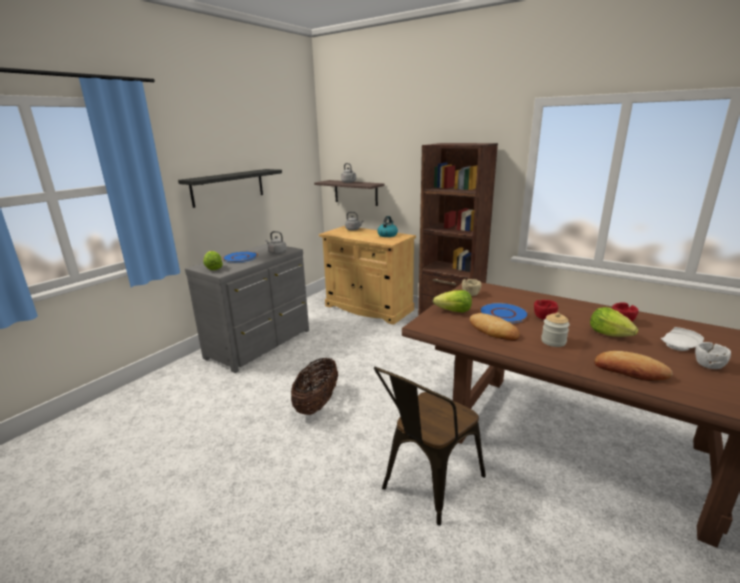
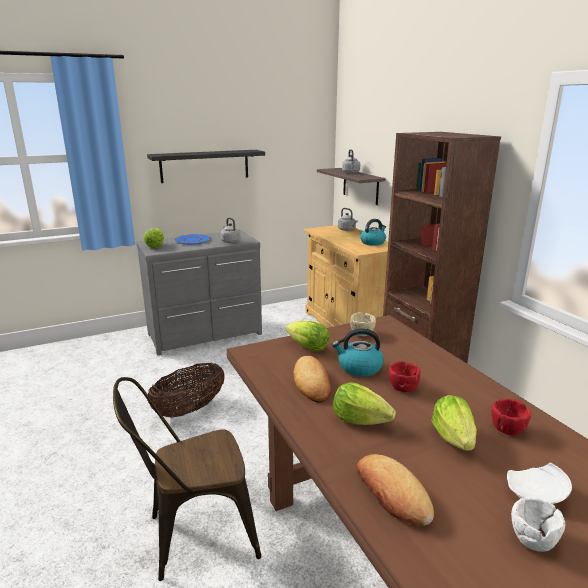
camera: 30 degrees right, 0 degrees up
(503, 314) = (359, 367): blue plate -> kettle
(553, 341) = (359, 420): jar -> lettuce

